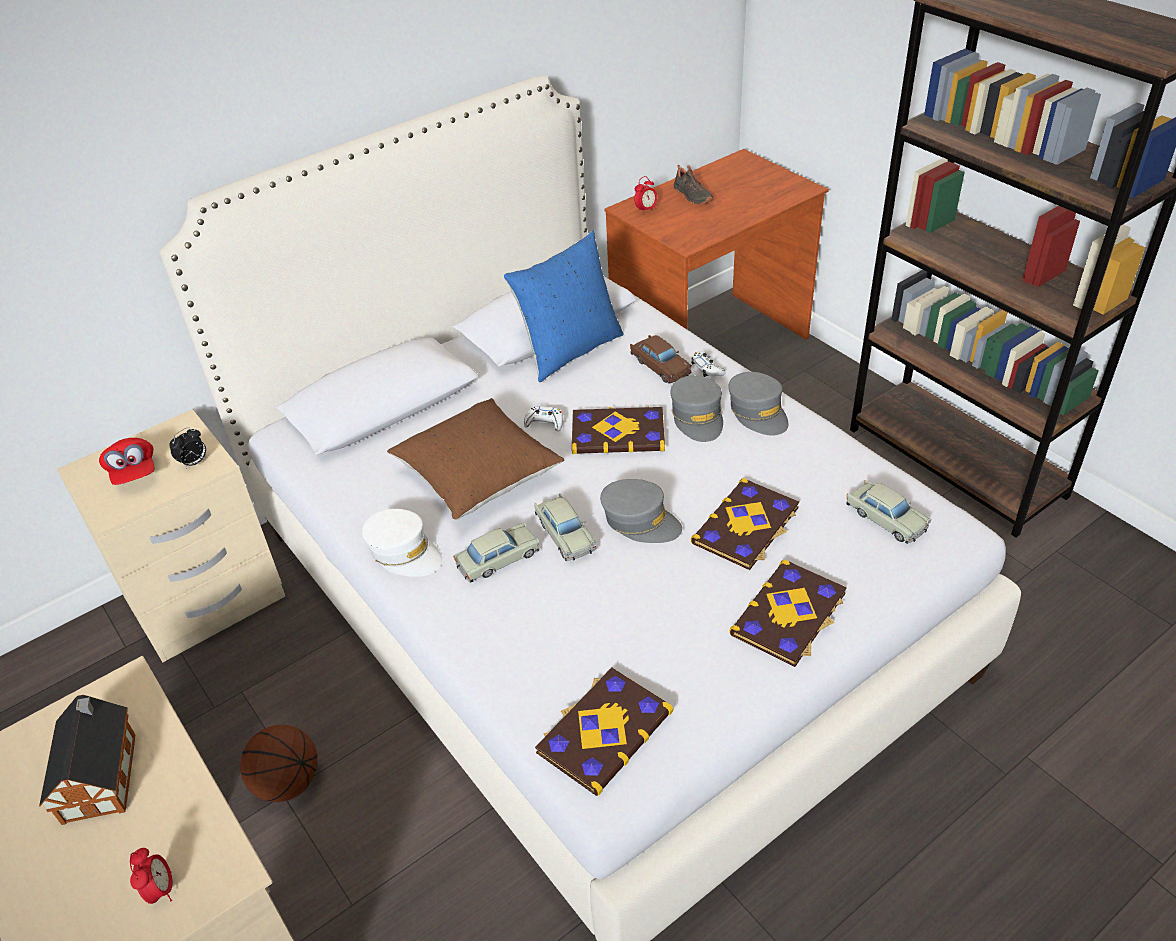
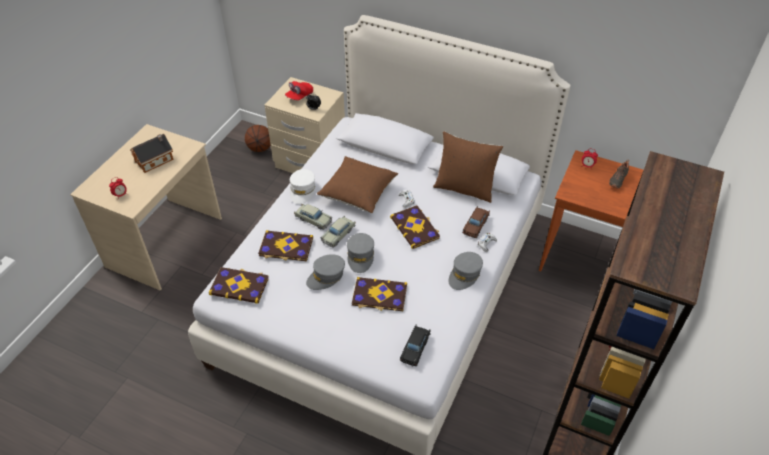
camera: 60 degrees right, 5 degrees up
(287, 782) = (241, 230): basketball -> basketball (260, 148)
(569, 350) = (464, 188): blue pillow -> brown pillow
(697, 417) = (445, 252): grey cap -> grey cap (326, 276)
(790, 615) = (331, 328): book -> book (286, 247)
(886, 518) = (415, 348): beige toy car -> black toy car

